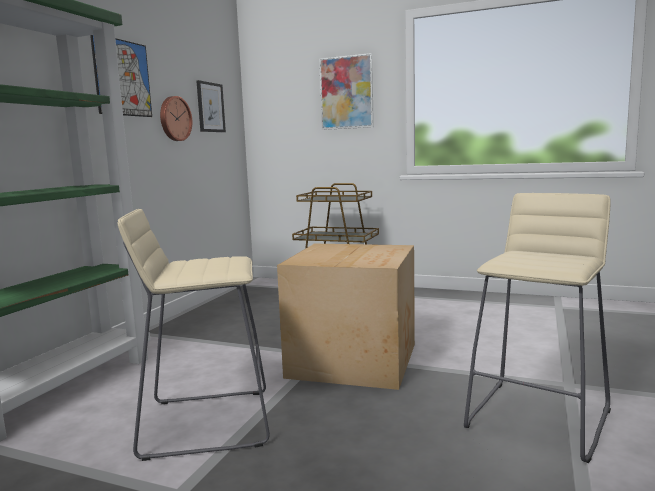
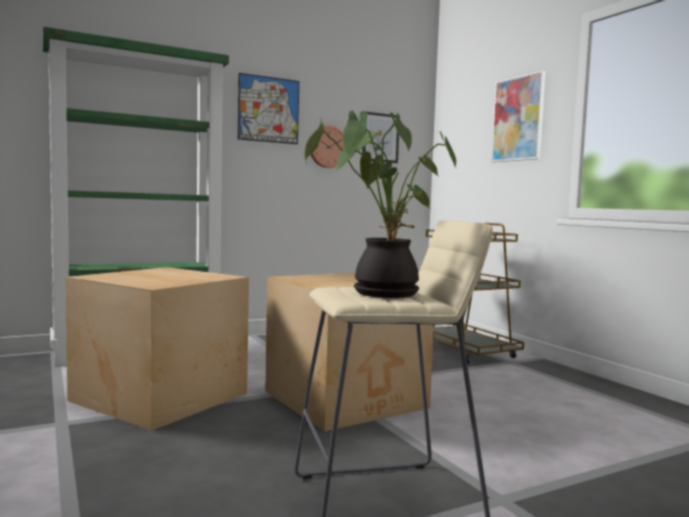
camera: 40 degrees right, 5 degrees down
(206, 422) = (160, 396): beige stool -> cardboard box
(537, 257) = (382, 292): none -> potted plant

